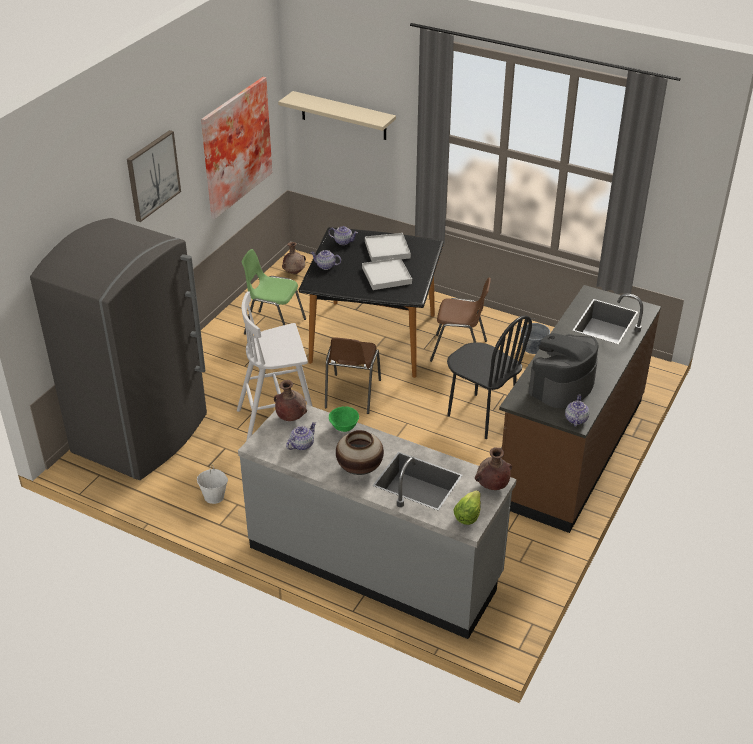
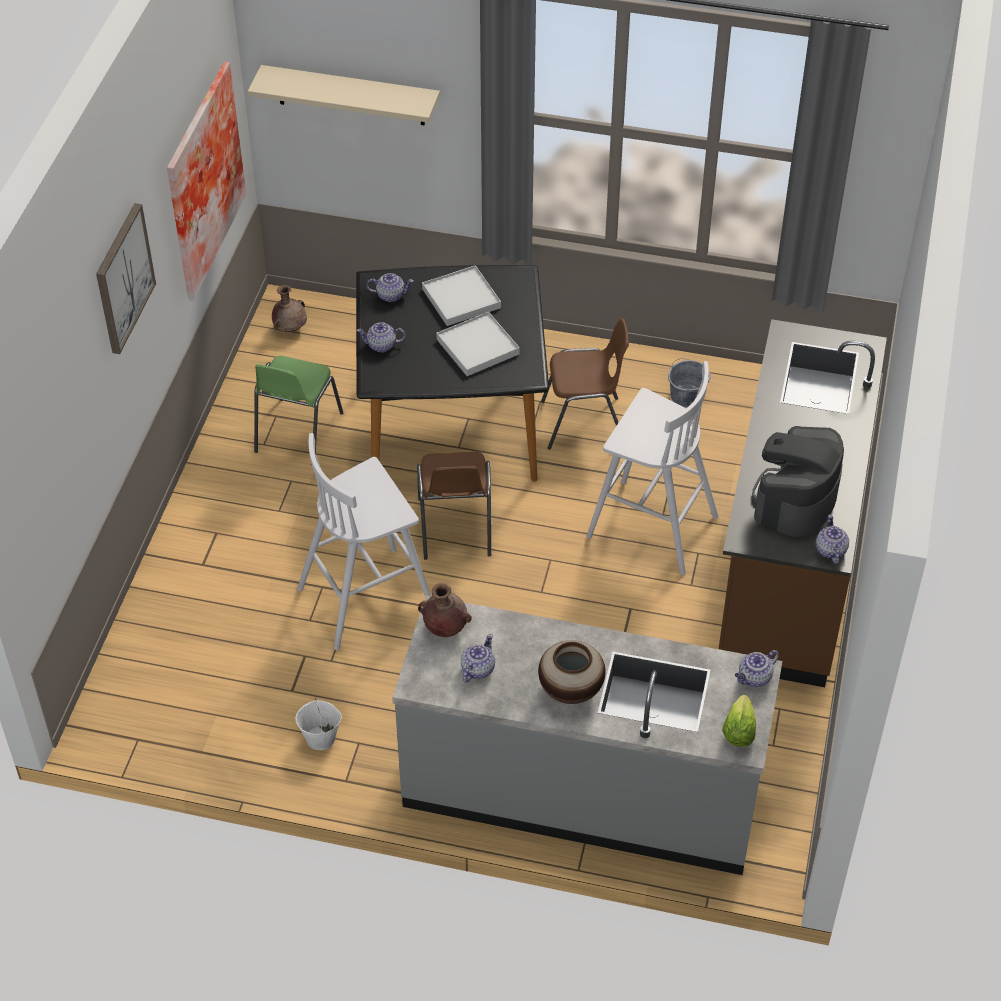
camera: 15 degrees left, 10 degrees up
(142, 434) = (173, 659): grey fridge -> none
(274, 327) = (297, 433): green chair -> green chair turned 75 degrees counterclockwise
(344, 428) = (525, 629): green bowl -> none
(481, 415) = (649, 526): black chair -> white stool
(492, 485) = (754, 678): brown vase -> teapot

